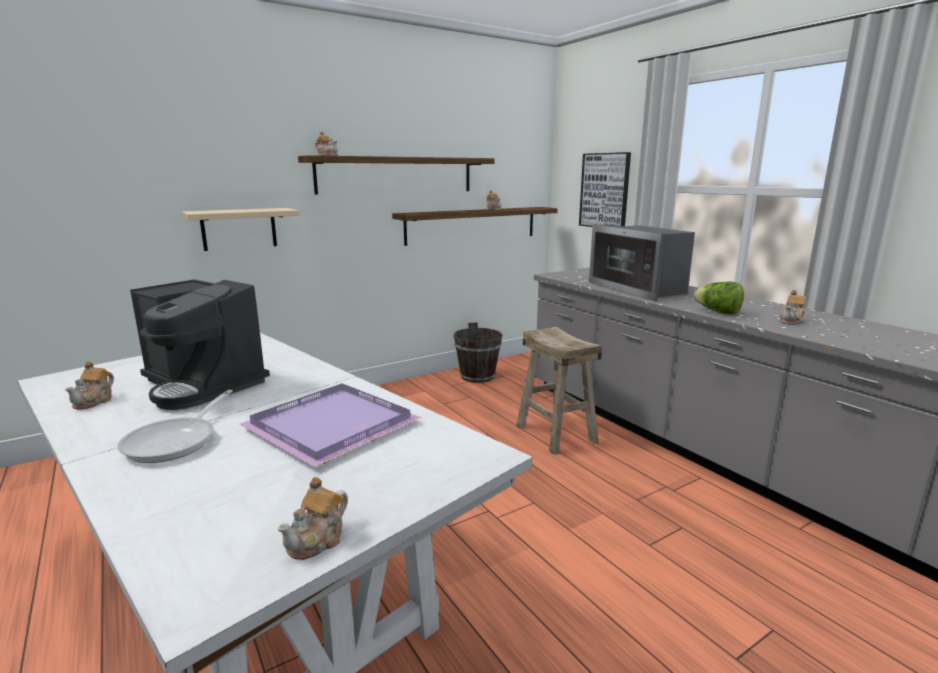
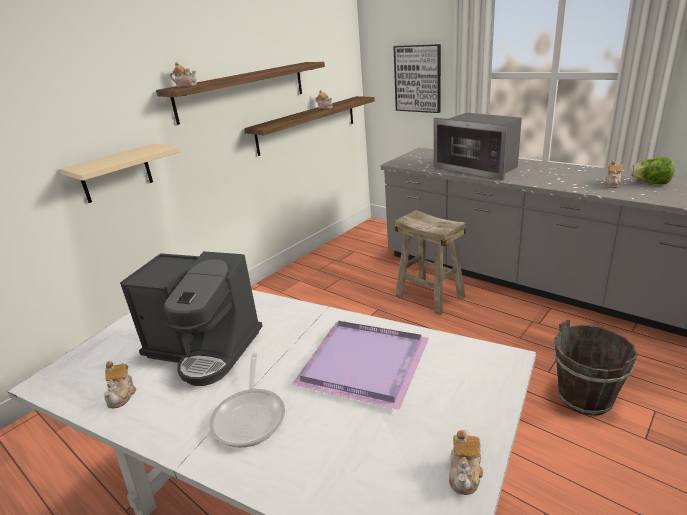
camera: 15 degrees left, 10 degrees up
(478, 376) = (334, 256): brown bucket -> brown bucket (585, 397)
(718, 312) = (557, 184): lettuce -> lettuce (650, 183)

